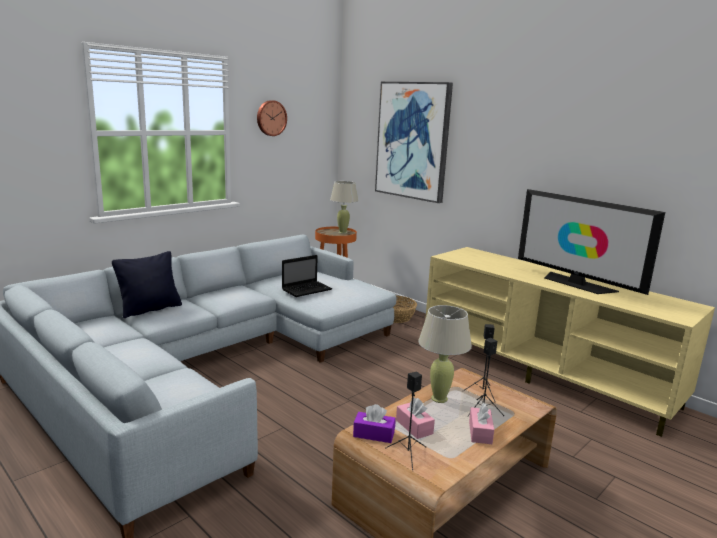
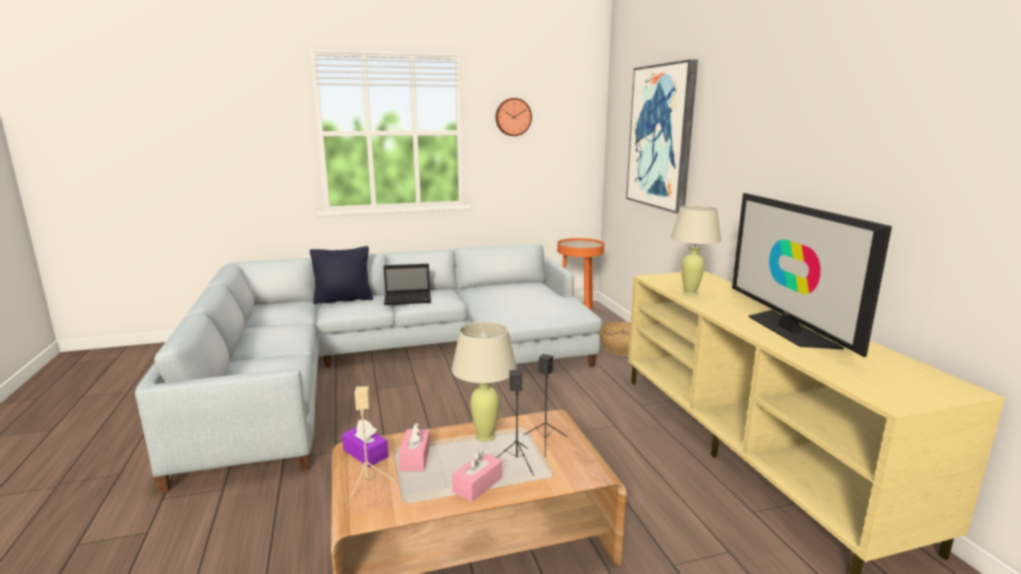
camera: 30 degrees right, 0 degrees up
(307, 289) = (502, 300): laptop -> laptop (409, 299)
(342, 232) = (589, 245): beige table lamp -> beige table lamp (690, 293)
(408, 455) = (368, 484): black speaker -> beige speaker

